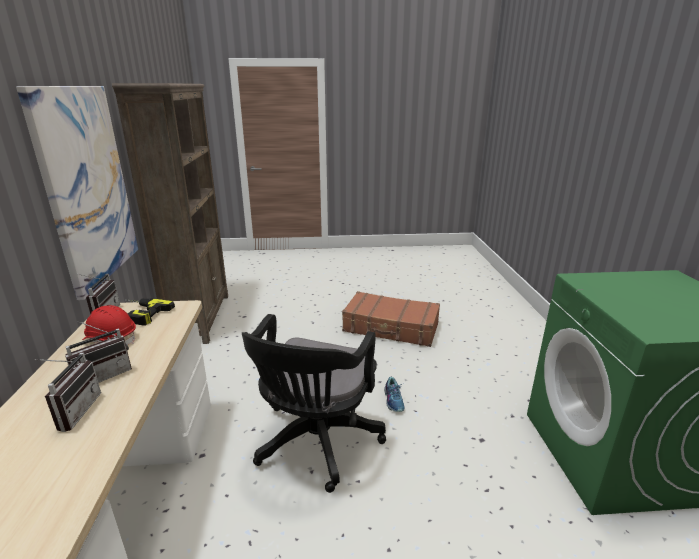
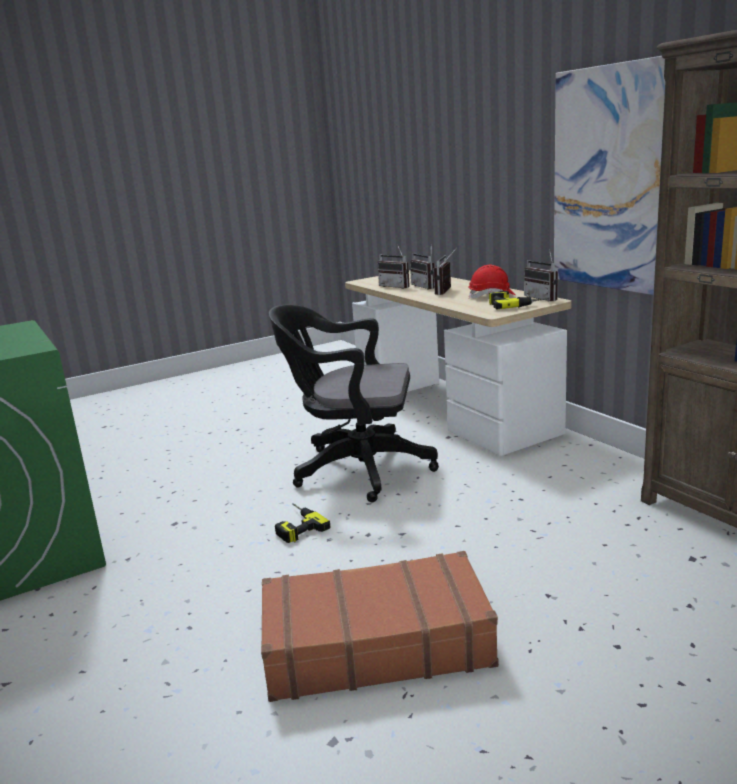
camera: 155 degrees right, 5 degrees down
(86, 441) = (397, 286): none -> radio
(315, 444) = (356, 469): black office chair -> black office chair turned 75 degrees counterclockwise
(394, 400) = (295, 526): shoe -> power drill

